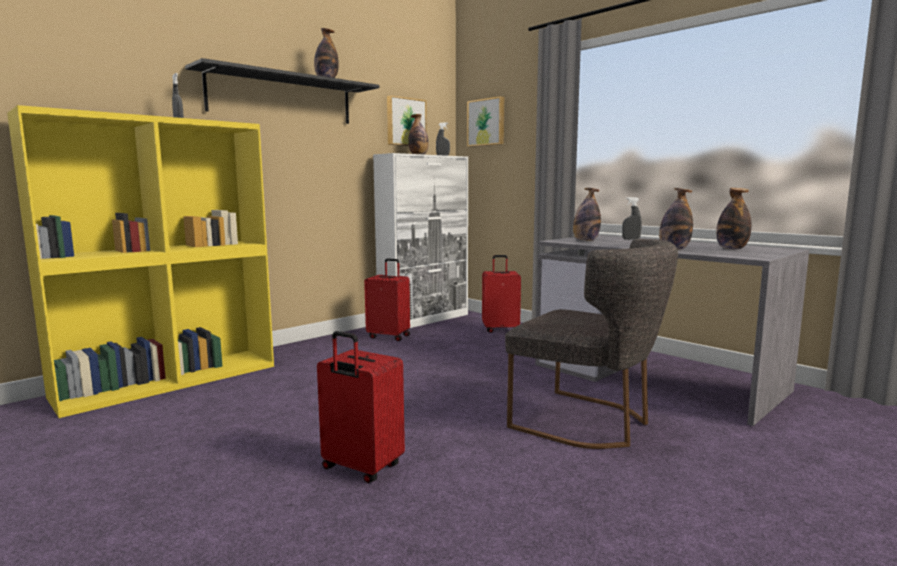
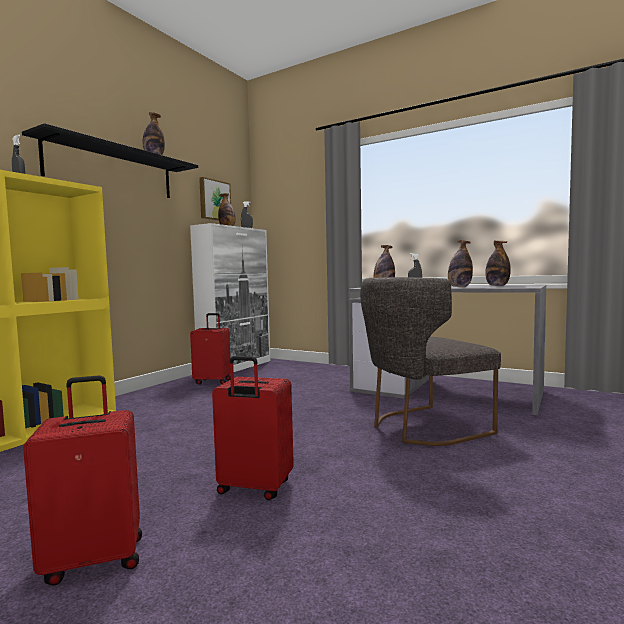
camera: 15 degrees left, 5 degrees down
(487, 122) = (280, 203): picture -> none
(501, 329) = (305, 369): red suitcase -> red suitcase (95, 559)
(589, 423) = (421, 427): grey chair -> grey chair turned 135 degrees clockwise

